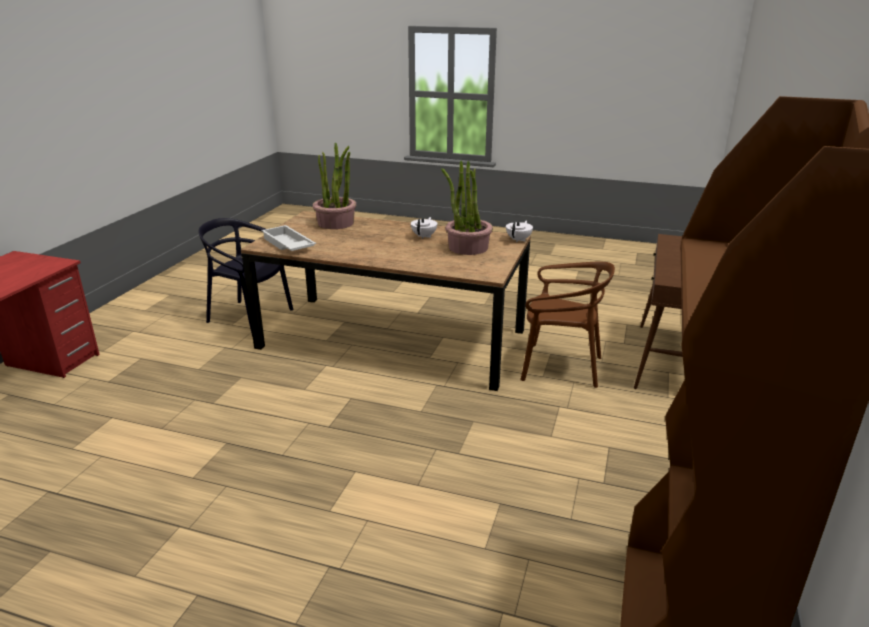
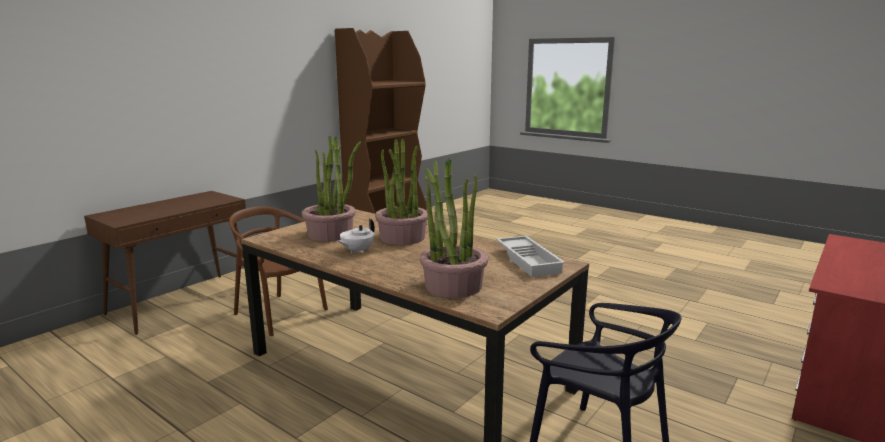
camera: 160 degrees left, 10 degrees down
(402, 252) = (402, 238): none -> potted plant
(519, 240) = (265, 235): white teapot -> none

